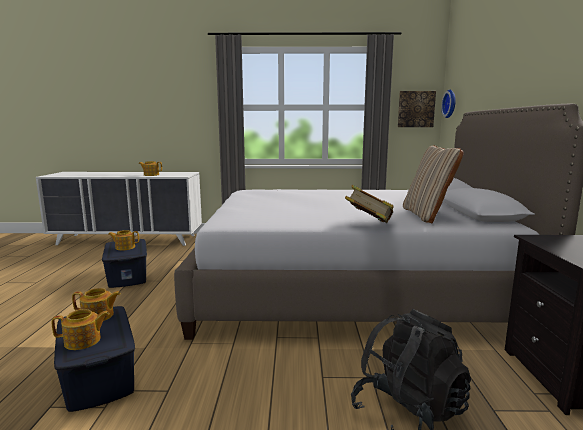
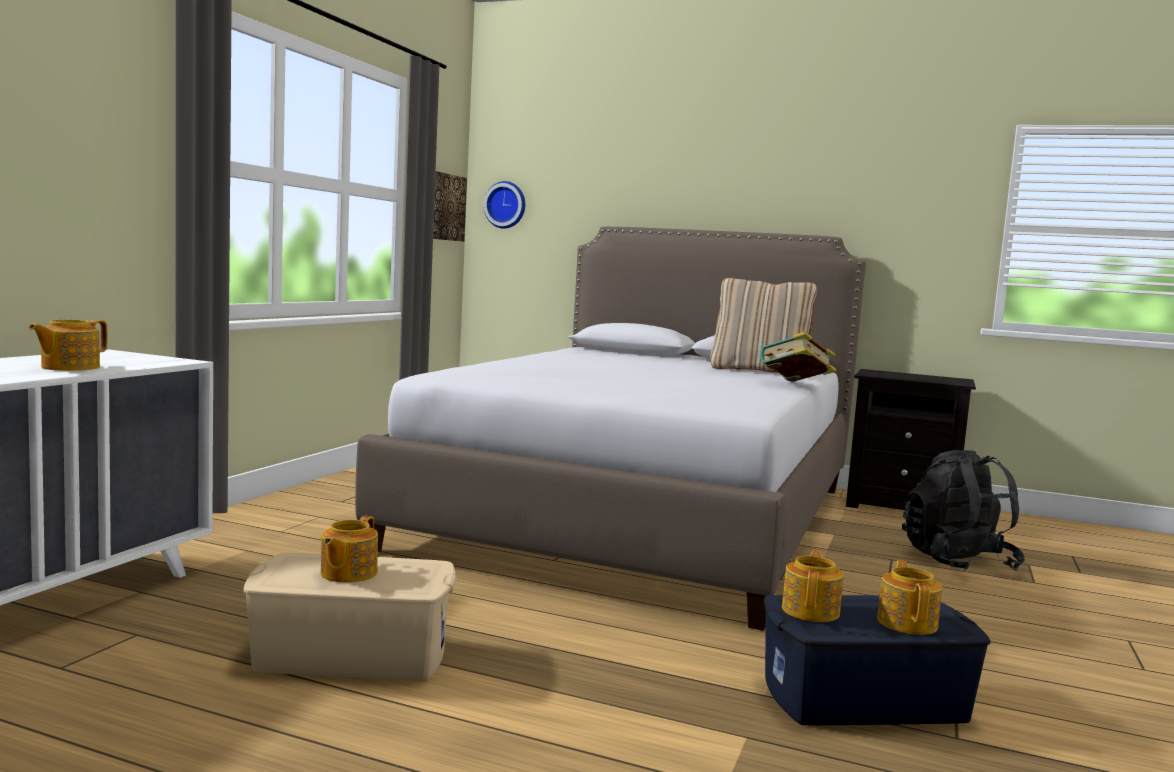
camera: 70 degrees left, 5 degrees down
(128, 275) = (351, 654): blue storage box -> beige storage box

